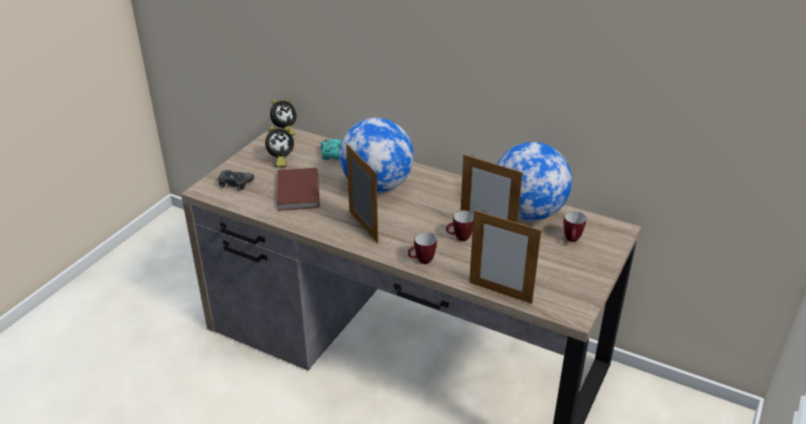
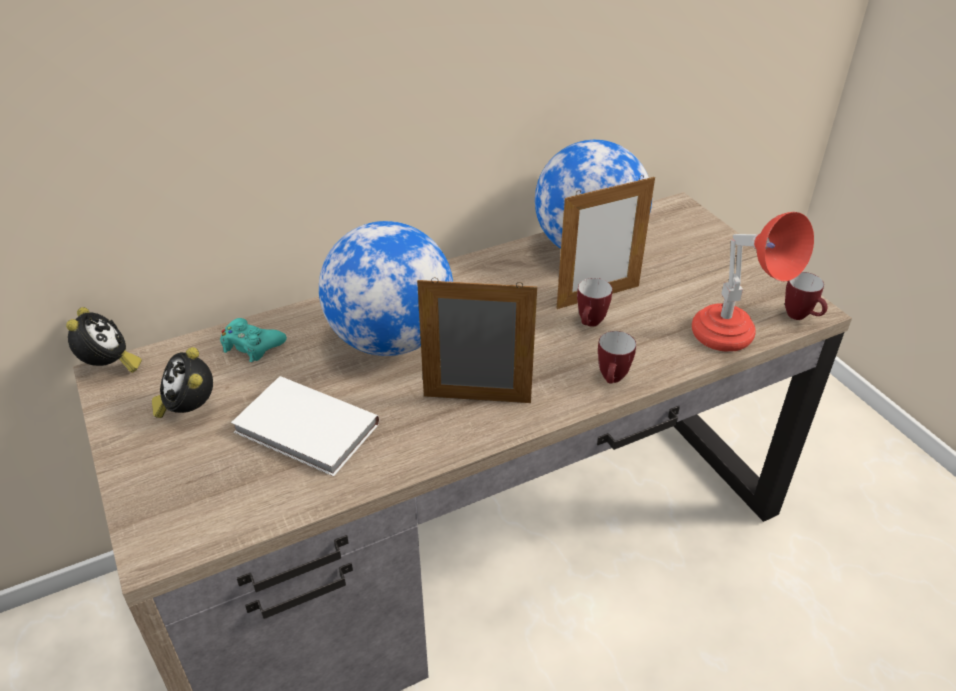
camera: 55 degrees left, 5 degrees up
(235, 183) = (188, 497): black game controller -> none
(280, 160) = (189, 409): alarm clock -> alarm clock turned 150 degrees clockwise
(296, 192) = (306, 430): brown book -> white book
(500, 292) = (731, 345): picture frame -> red table lamp
(572, 241) = (671, 245): mug -> mug (801, 317)

